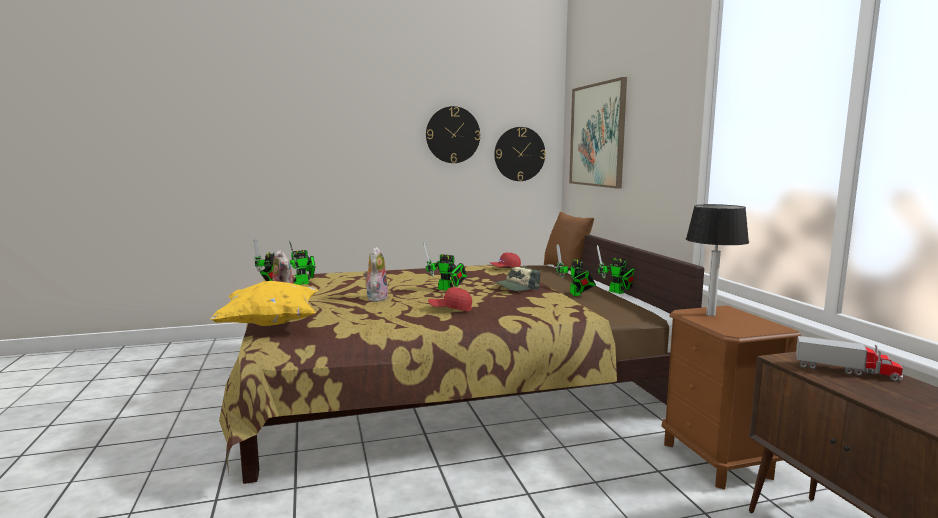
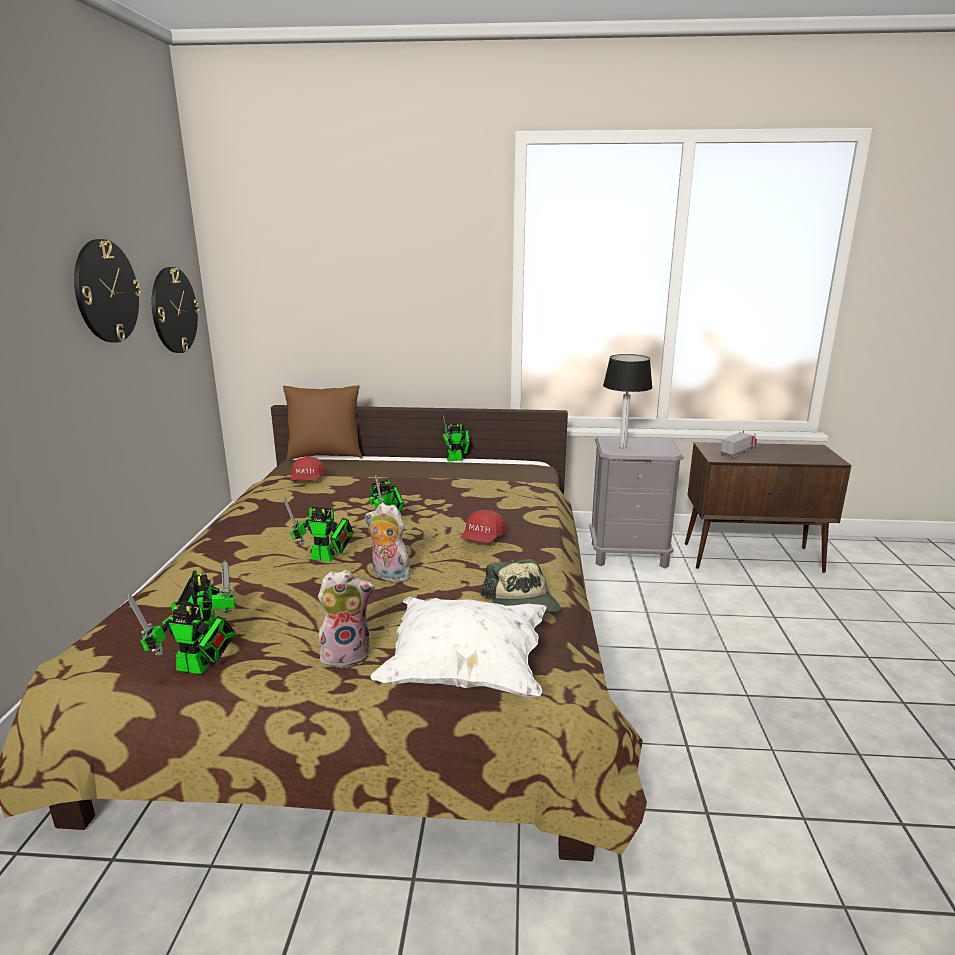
camera: 70 degrees left, 10 degrees up
(270, 324) = (465, 671): yellow pillow -> white pillow
(516, 288) = (418, 492): cap -> cap (522, 603)
(575, 294) = (453, 475): toy robot -> toy robot (326, 558)
(597, 135) = (305, 278): picture -> none
(717, 460) = (629, 555): brown nightstand -> grey nightstand

